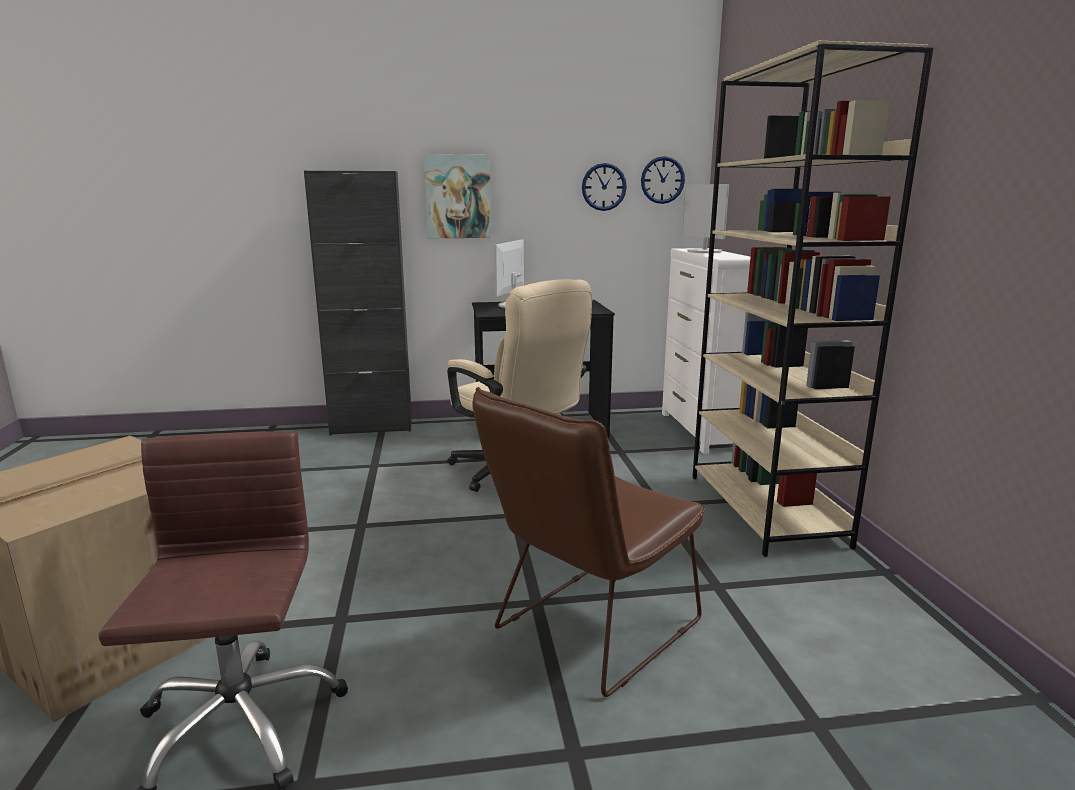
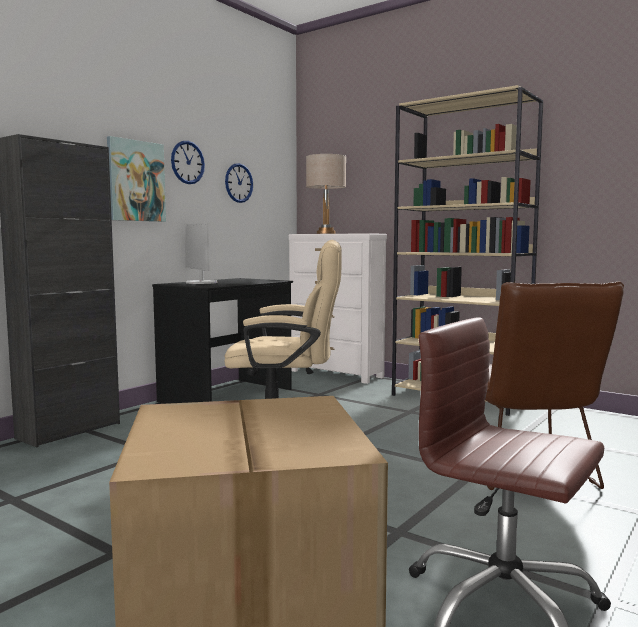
camera: 45 degrees left, 10 degrees down
(662, 180) = (272, 181): wall clock -> wall clock (187, 162)
(704, 251) = (326, 233): monitor -> beige table lamp

